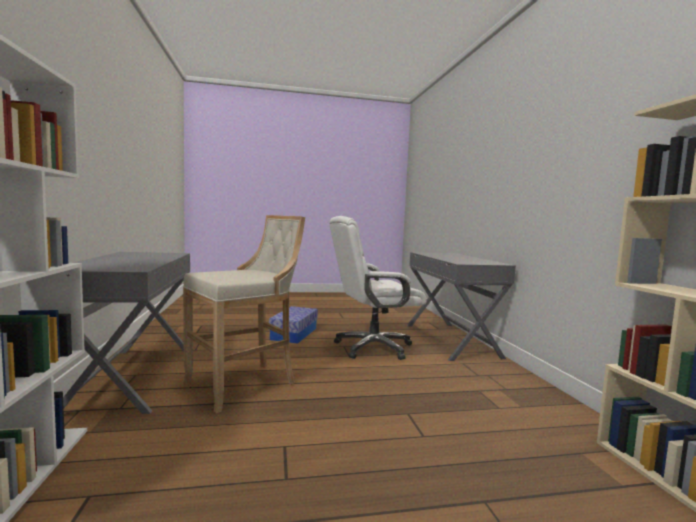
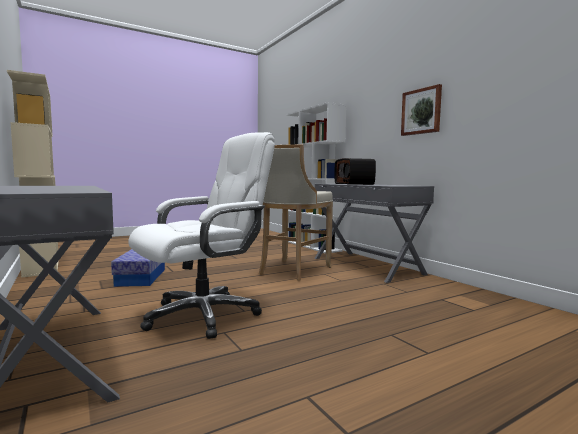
camera: 160 degrees right, 0 degrees up
(100, 159) = (421, 111): none -> picture
(120, 263) = (354, 184): none -> radio
(294, 334) = (332, 319): storage box -> storage box (141, 277)

